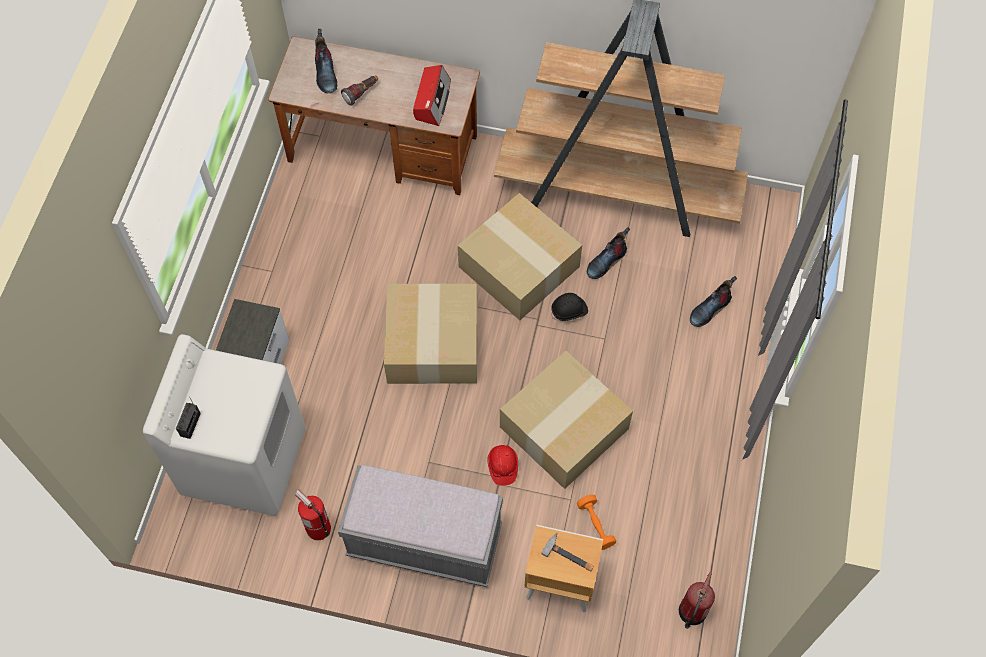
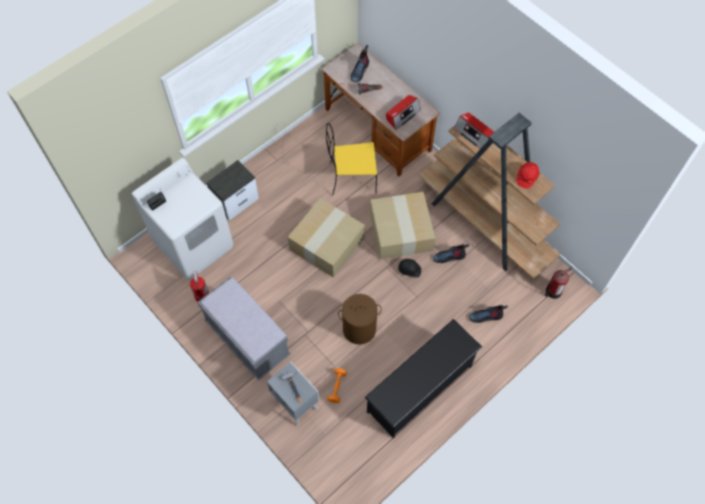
camera: 35 degrees right, 0 degrees up
(397, 235) = (351, 178): none -> yellow chair
(502, 467) = (313, 327): red hard hat -> red hard hat (526, 177)
(558, 583) = (296, 403): brown nightstand -> grey nightstand
(564, 430) = (359, 329): cardboard box -> brown laundry basket
(574, 66) = (474, 134): none -> radio
(692, 613) = (351, 465): fire extinguisher -> fire extinguisher (552, 291)
(700, 455) = (420, 389): none -> black shoe rack

